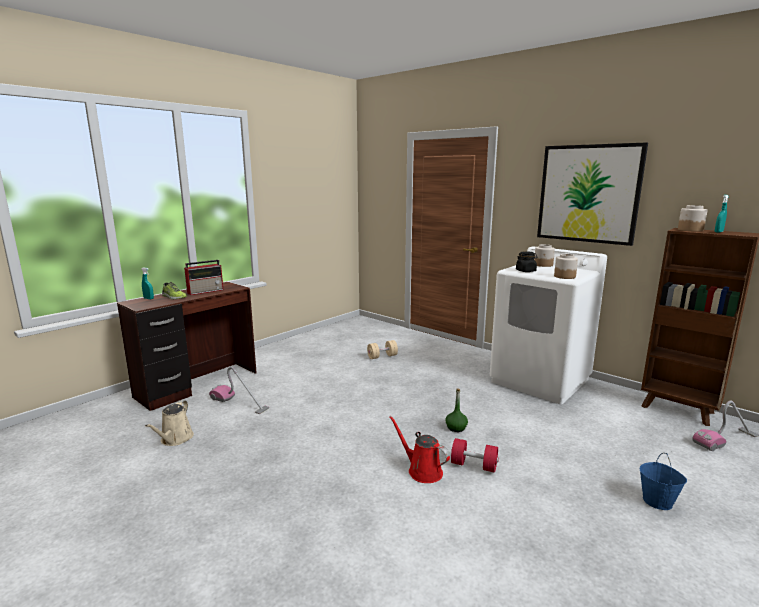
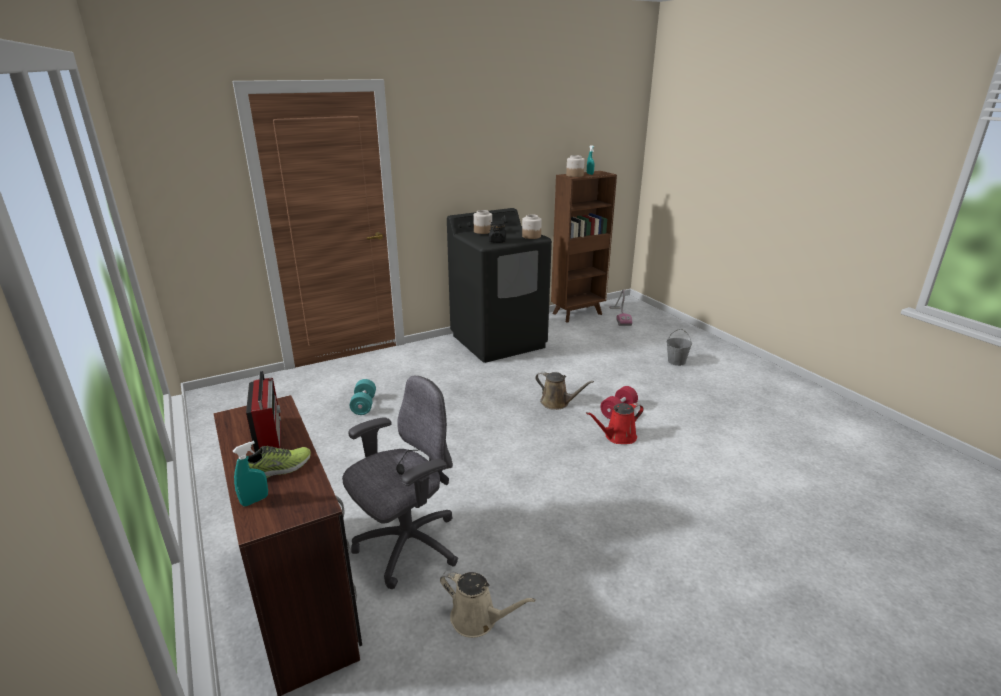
camera: 70 degrees left, 10 degrees up
(239, 403) = (406, 546): vacuum cleaner -> grey office chair
(382, 356) = (364, 405): beige dumbbell -> turquoise dumbbell
(456, 427) = (557, 403): green bottle -> brown watering can
(540, 380) = (499, 341): white washing machine -> black washing machine
(588, 194) = (488, 153): picture -> none
(657, 501) = (676, 361): blue bucket -> grey bucket

